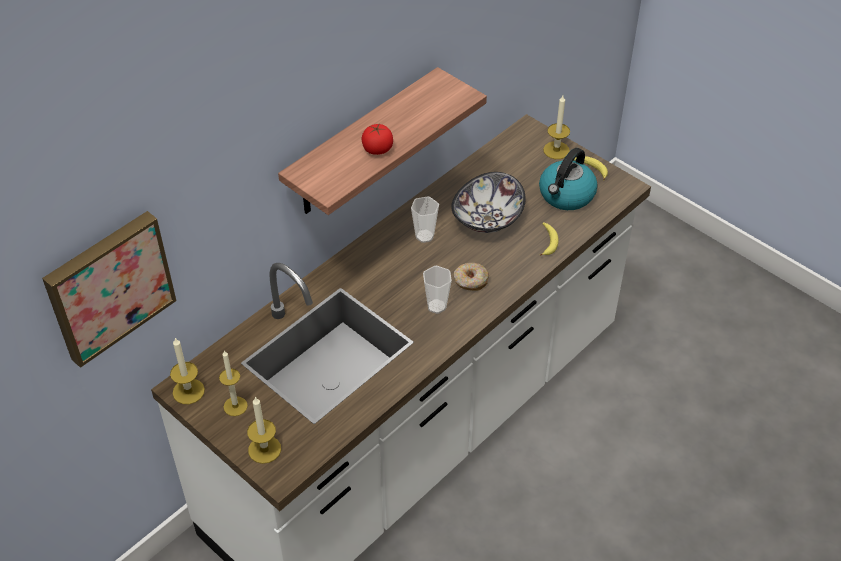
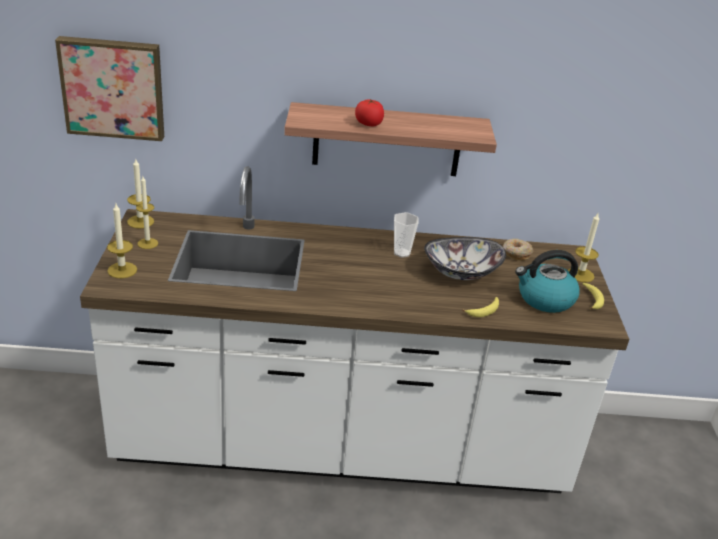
camera: 45 degrees right, 15 degrees down
(436, 306) = (343, 286): cup -> none
(470, 281) = (390, 291): donut -> donut (516, 253)

